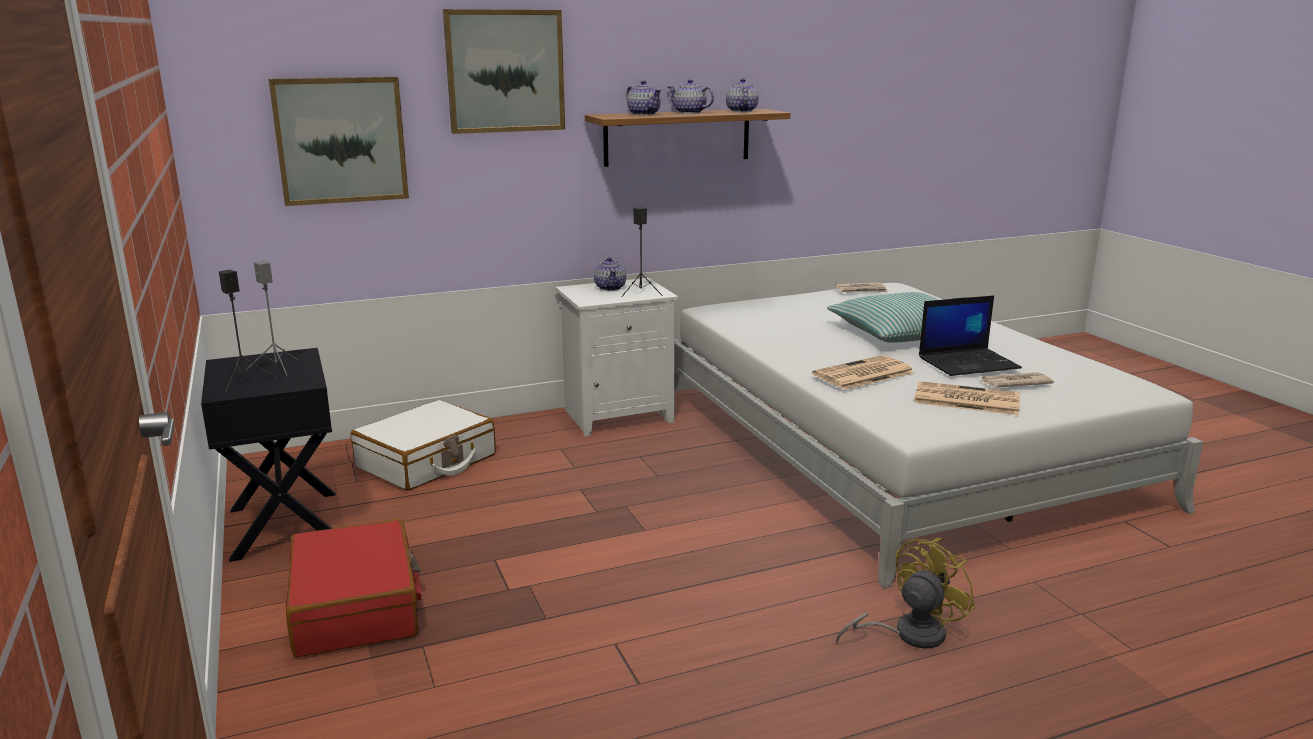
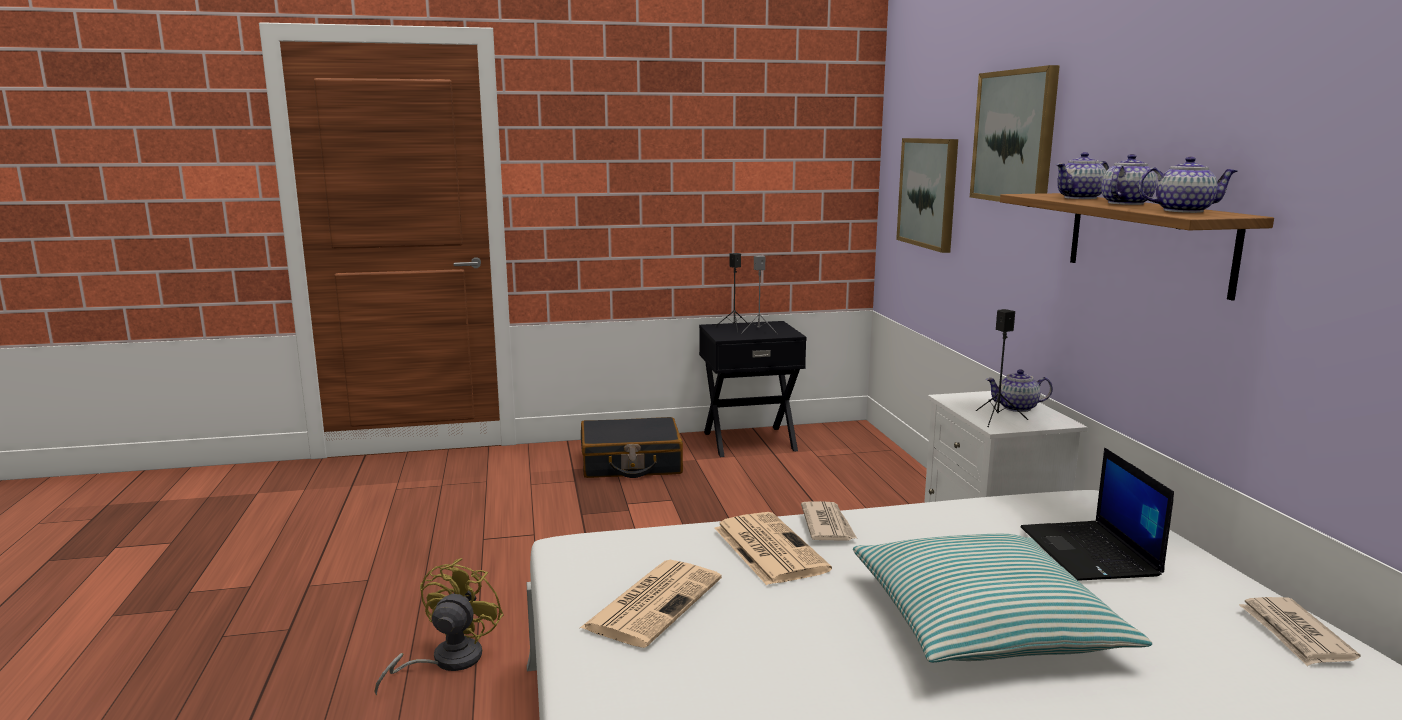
camera: 100 degrees right, 5 degrees down
(356, 607) = (631, 463): red suitcase -> black suitcase
(426, 462) = (854, 476): white suitcase -> none
(908, 634) = (446, 661): yellow fan -> yellow fan turned 135 degrees counterclockwise
(969, 363) = (808, 644): laptop -> laptop (1091, 552)
(1014, 383) = (708, 666): newspaper -> newspaper (827, 525)

